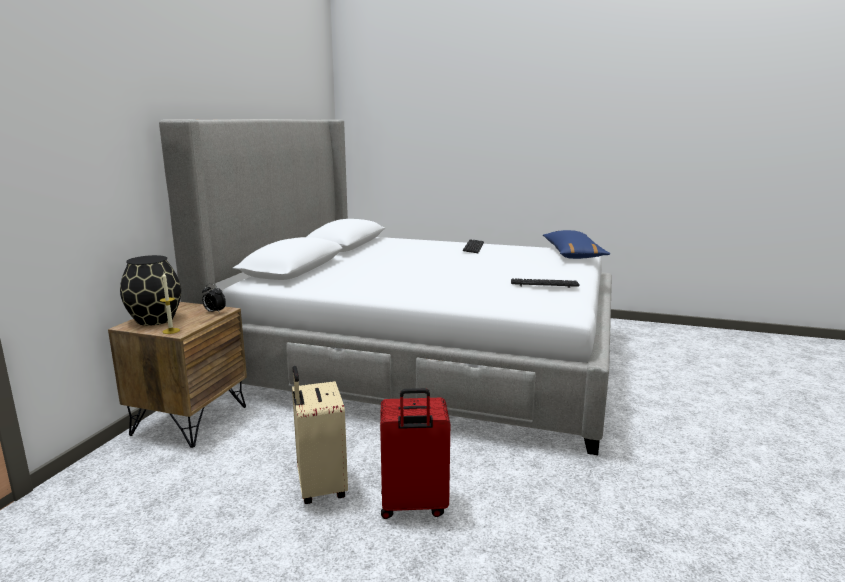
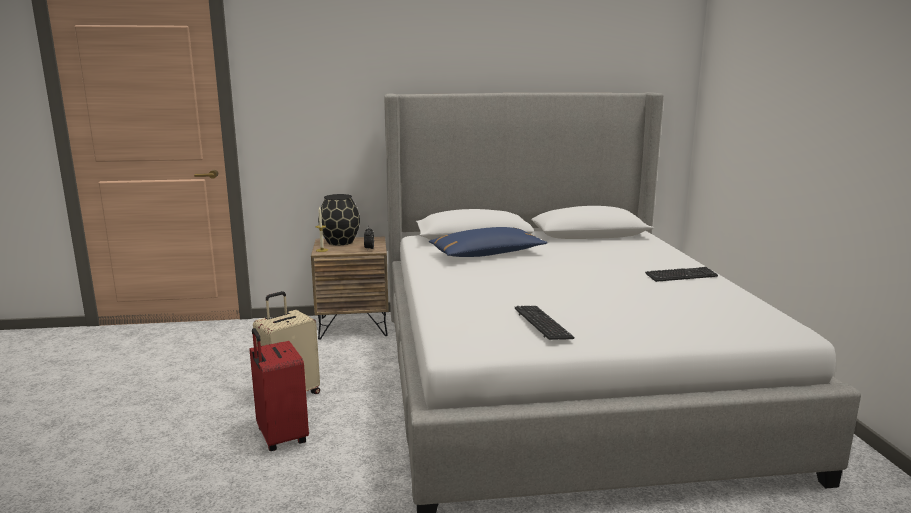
camera: 65 degrees right, 0 degrees up
(573, 254) = (756, 327): blue pillow -> blue pillow (486, 254)

